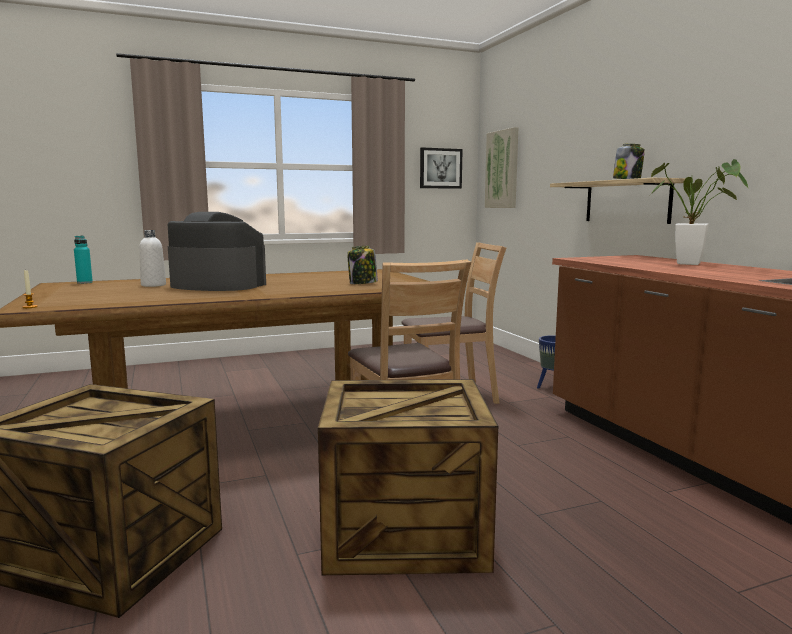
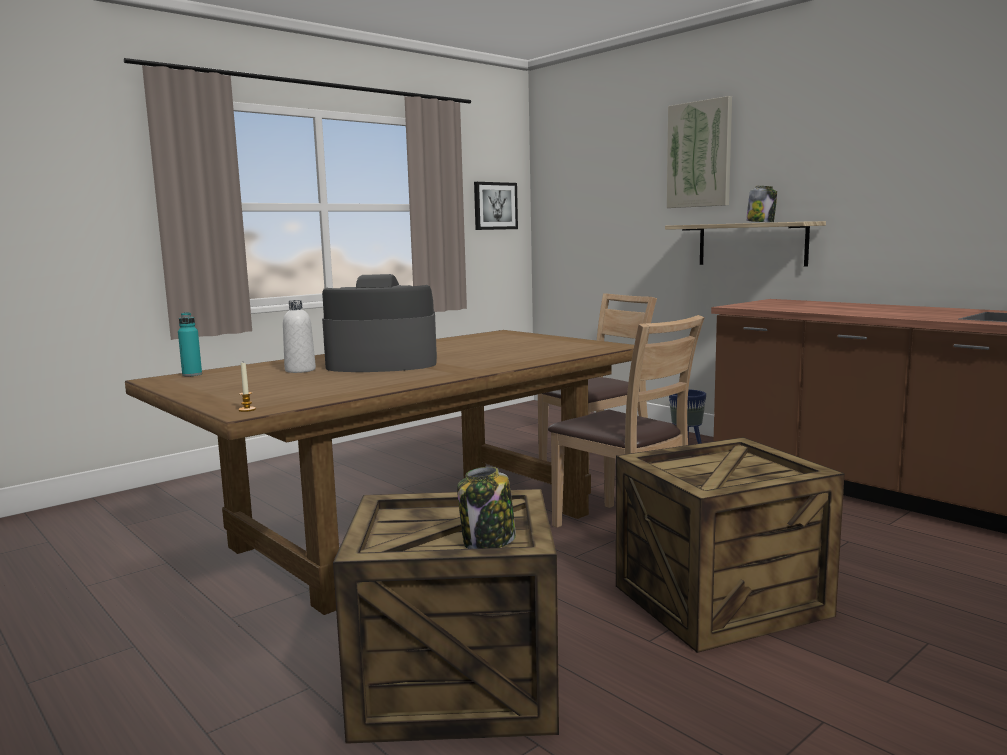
camera: 20 degrees left, 0 degrees up
(362, 283) = (539, 348): jar -> jar (488, 542)
(502, 169) = (572, 207): picture -> picture (699, 154)
(695, 264) = (856, 306): potted plant -> none

